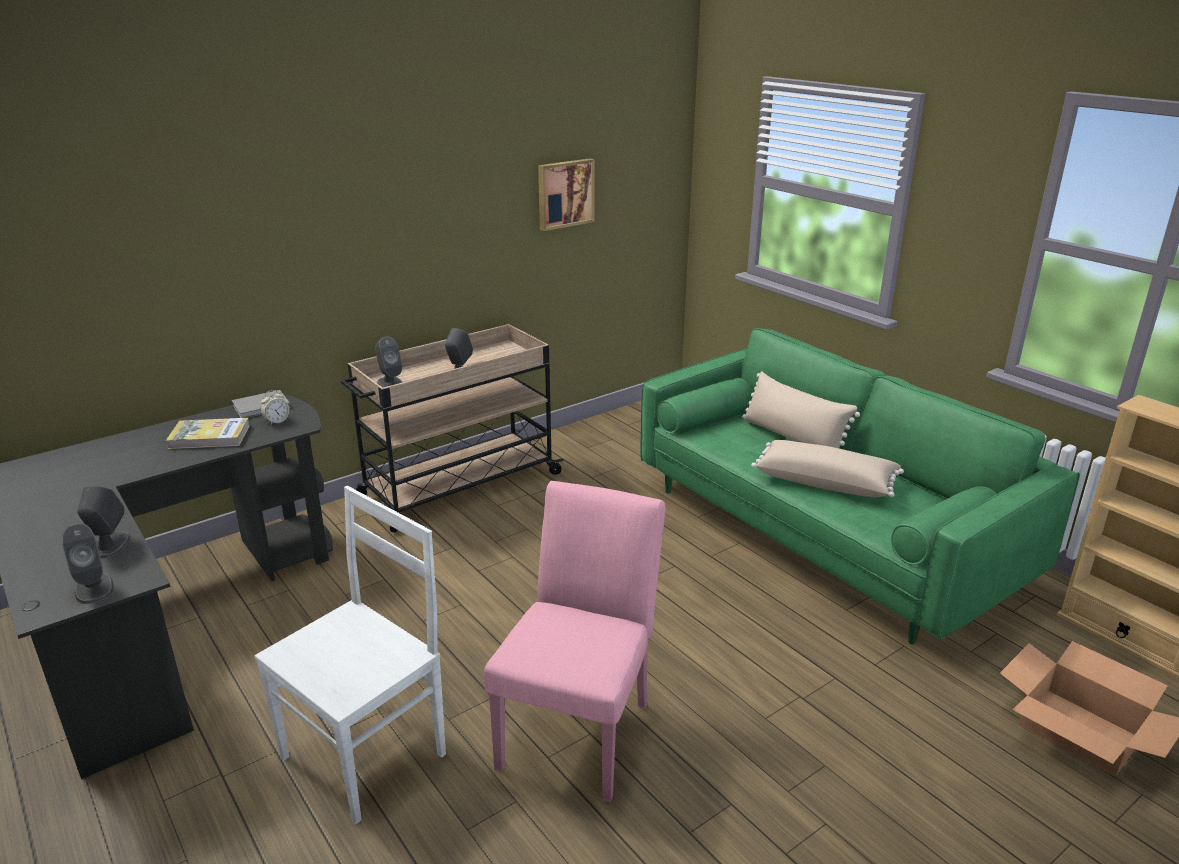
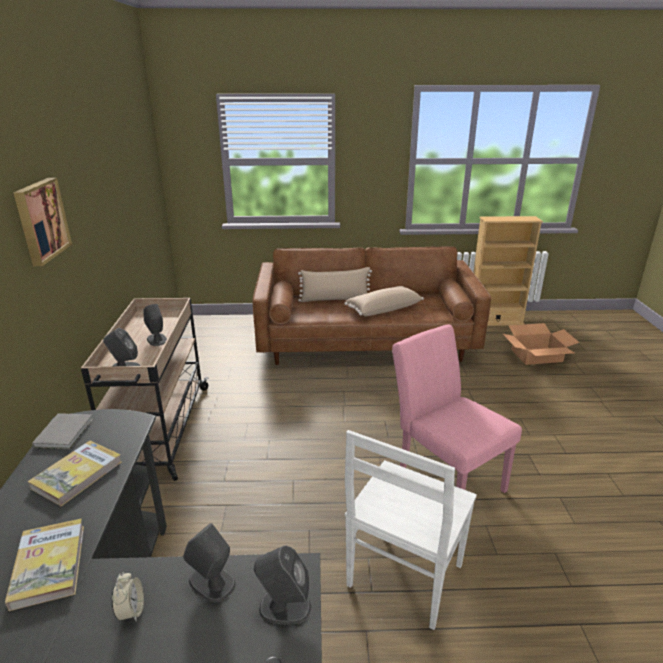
camera: 55 degrees left, 0 degrees up
(101, 474) = (49, 565): none -> book
(276, 421) = (107, 432): alarm clock -> alarm clock (131, 611)
(368, 753) = (403, 578): white chair -> white chair turned 135 degrees counterclockwise
(564, 193) = (128, 191): picture -> picture (40, 220)
(824, 533) = (365, 342): green sofa -> brown sofa

